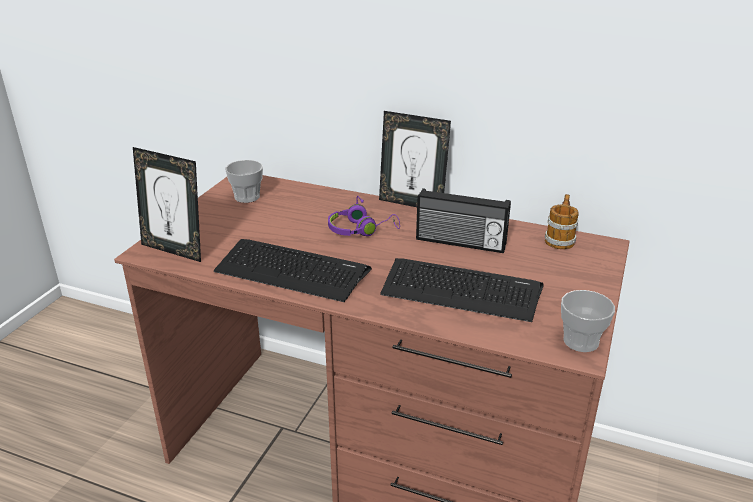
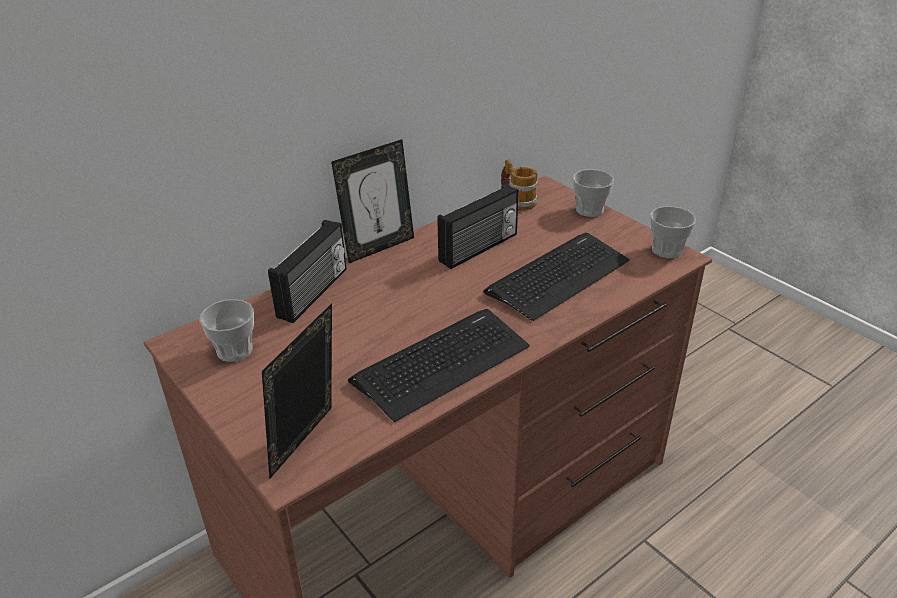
camera: 60 degrees left, 5 degrees up
(174, 250) = (309, 444): picture frame -> picture frame turned 150 degrees clockwise
(330, 200) = (314, 293): none -> radio
(361, 230) = (400, 294): purple headphones -> none
(597, 279) = (589, 210): none -> cup

